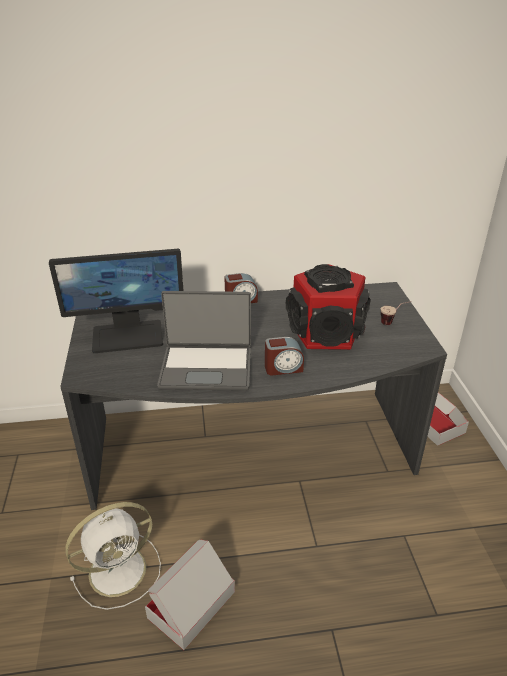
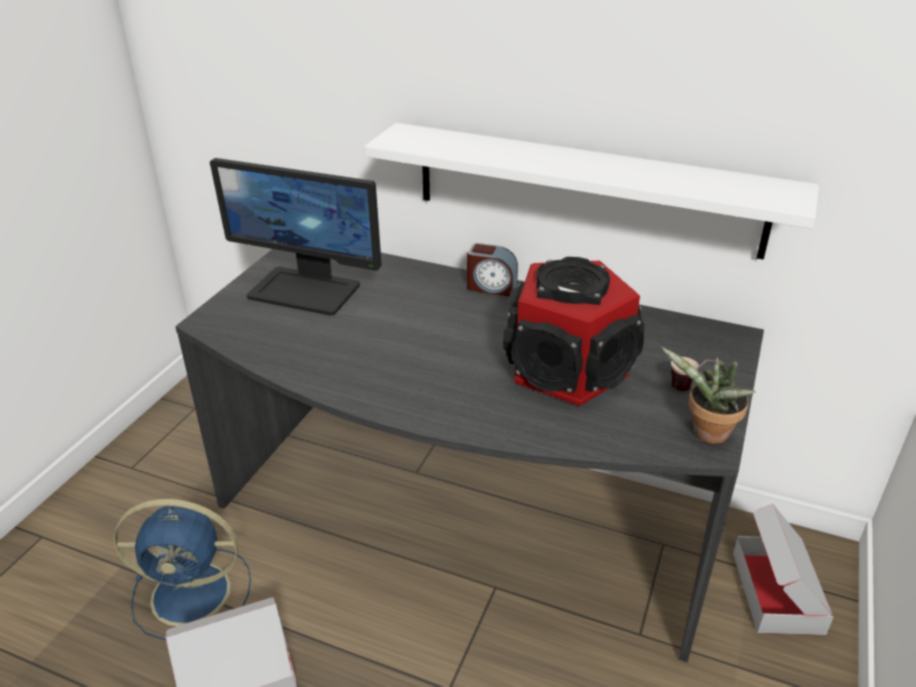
camera: 30 degrees right, 0 degrees up
(120, 569) = (195, 593): white fan -> blue fan
(206, 367) = (357, 362): laptop -> none
(283, 368) = (455, 398): alarm clock -> none
(289, 225) = (586, 189): none -> white shelf
(419, 342) = (706, 434): none -> potted plant

